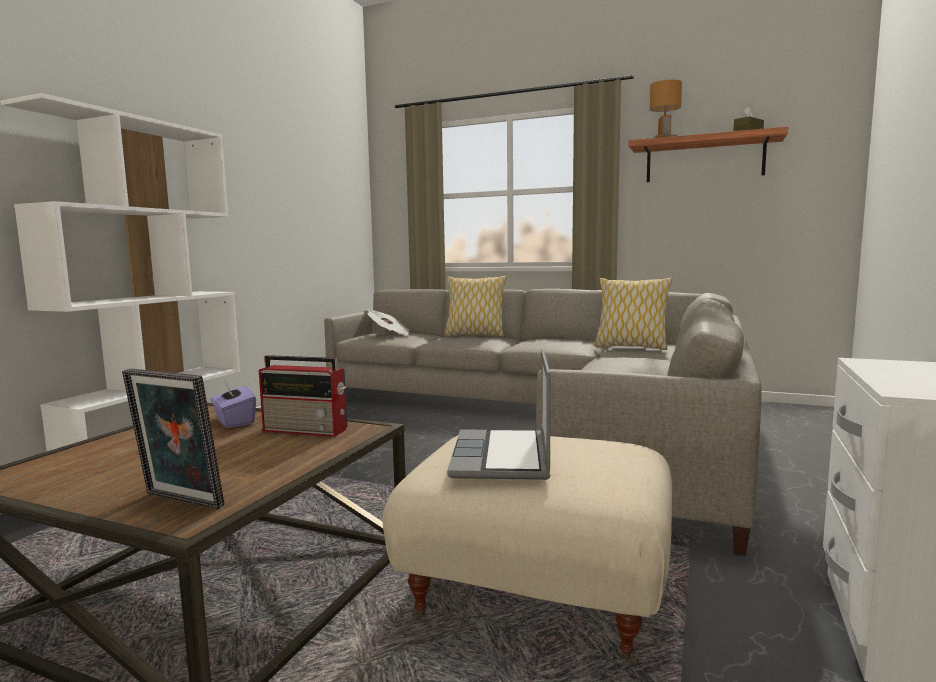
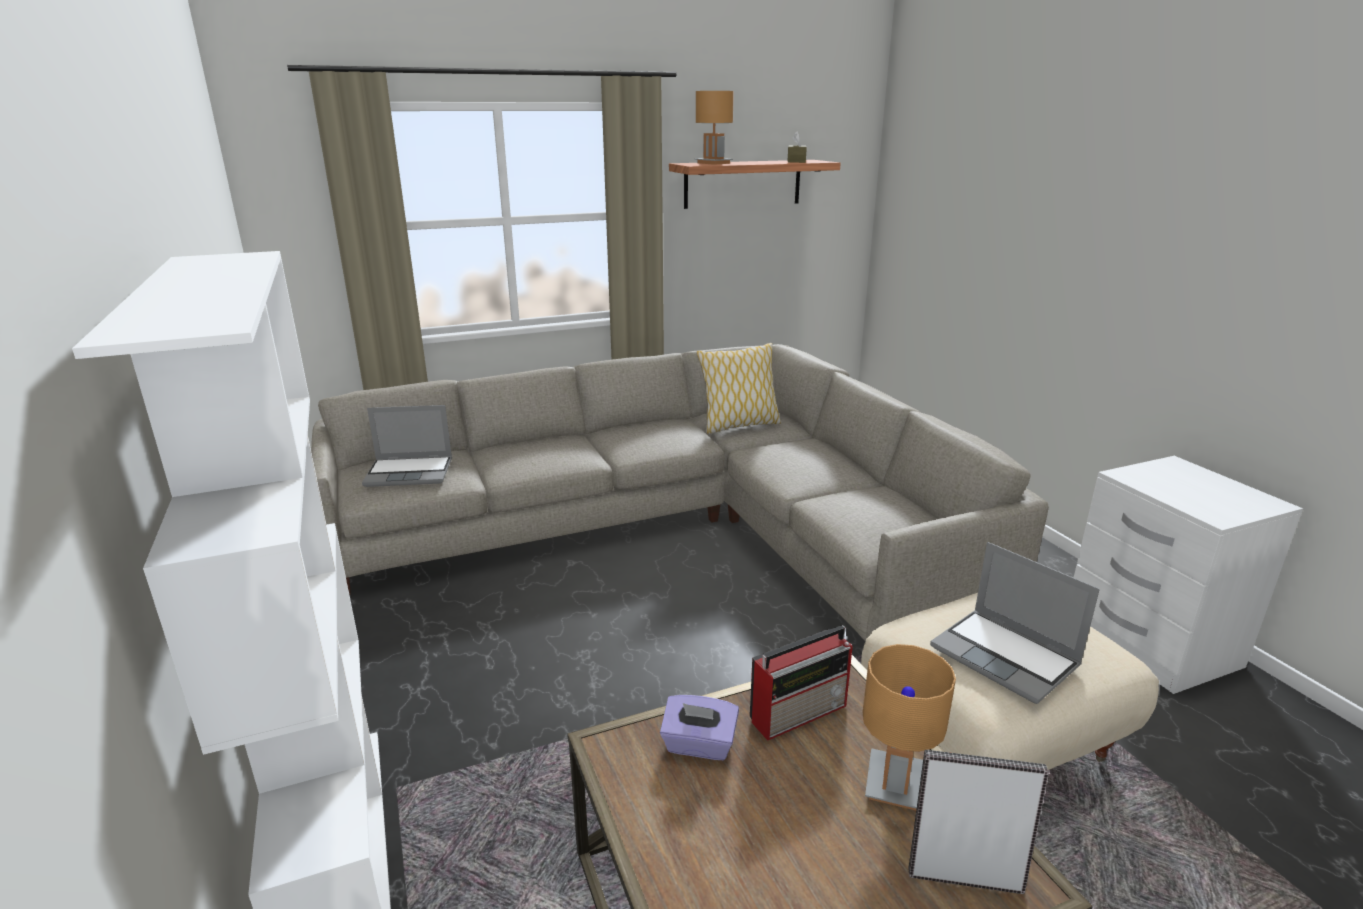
camera: 45 degrees left, 15 degrees up
(179, 502) = (964, 875): picture frame -> picture frame turned 150 degrees counterclockwise
(262, 465) = (895, 784): none -> brown table lamp
(390, 334) = (411, 472): newspaper -> laptop
(475, 335) = (530, 443): pillow -> none

